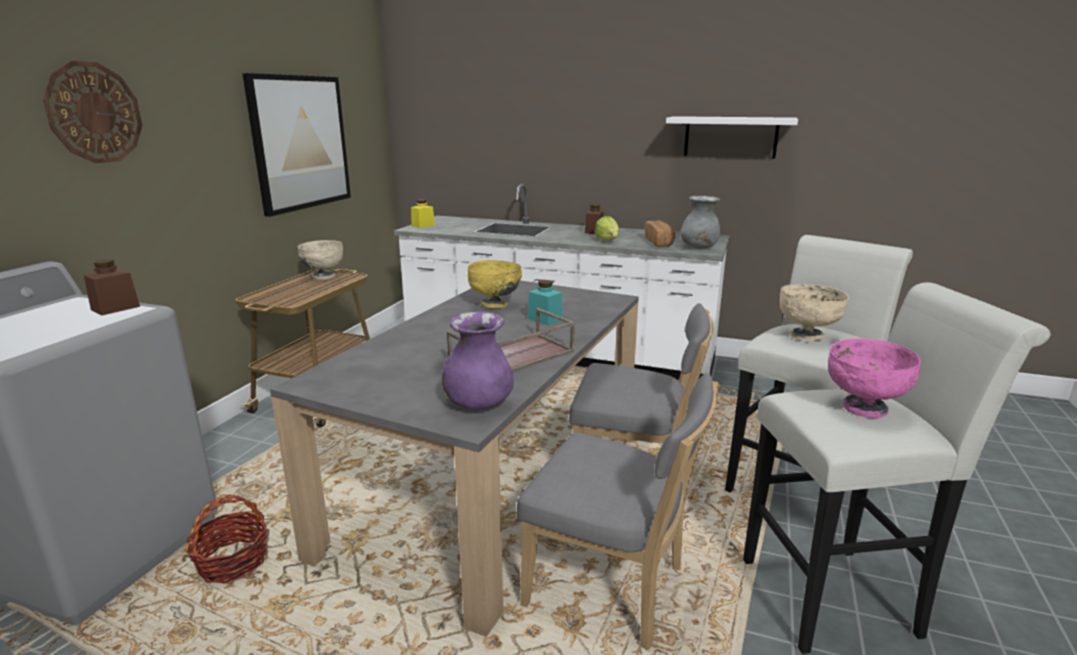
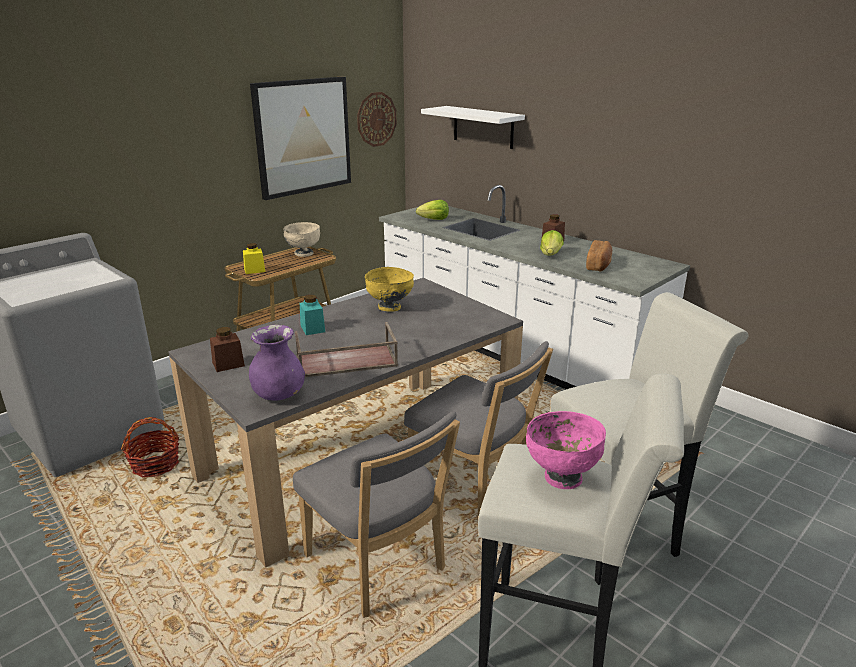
camera: 25 degrees right, 5 degrees up
(94, 113) = (123, 126): wall clock -> wall clock (376, 119)
(115, 308) = (102, 274): brown jar -> brown jar (228, 364)
(423, 225) = (408, 214): yellow jar -> yellow jar (254, 270)
(457, 227) = (434, 220): none -> lettuce
(545, 319) = (412, 330): turquoise jar -> turquoise jar (312, 328)
(699, 248) = (630, 277): grey vase -> none
(730, 137) = (700, 160): white shelf -> white shelf (483, 127)
(806, 336) = (619, 396): beige bowl -> none

